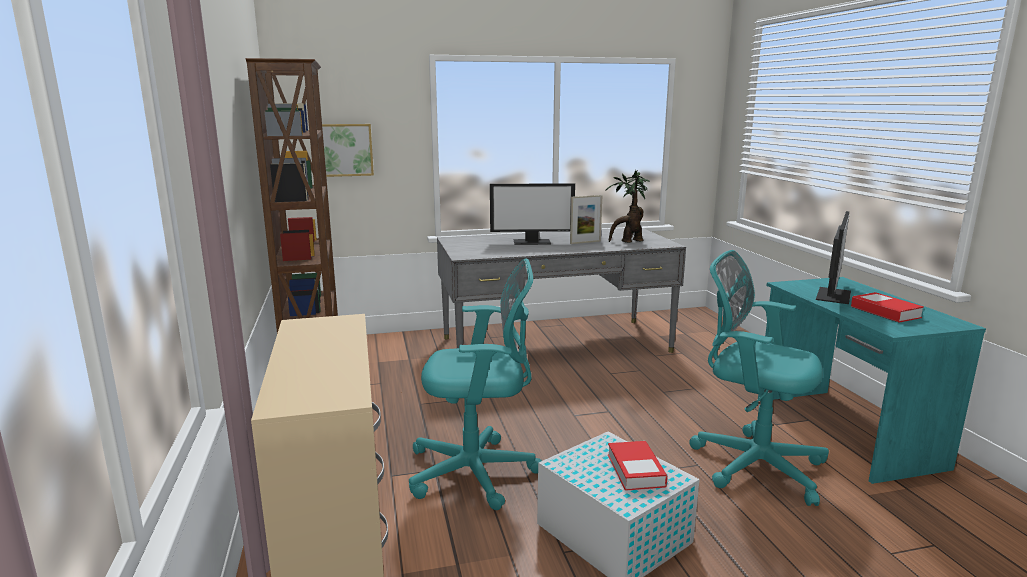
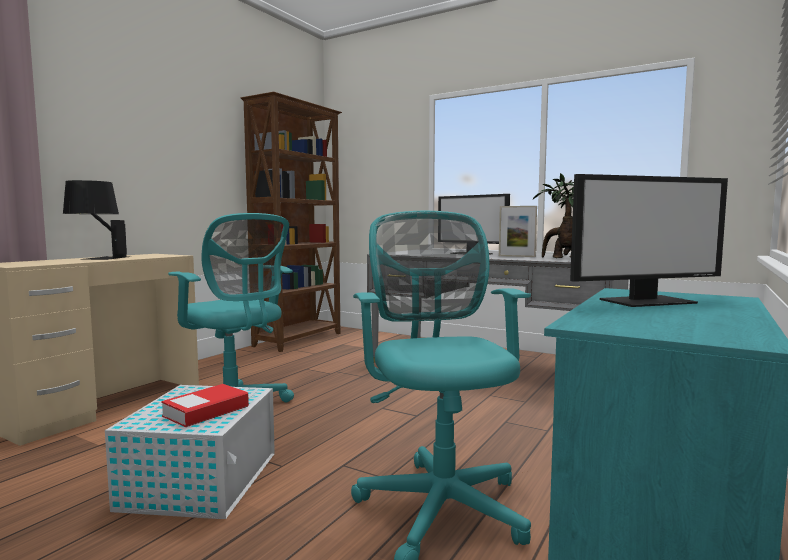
camera: 45 degrees right, 10 degrees down
(301, 352) = (97, 258): none -> black table lamp
(346, 150) = (368, 178): picture -> none
(885, 312) = (656, 317): book -> none

